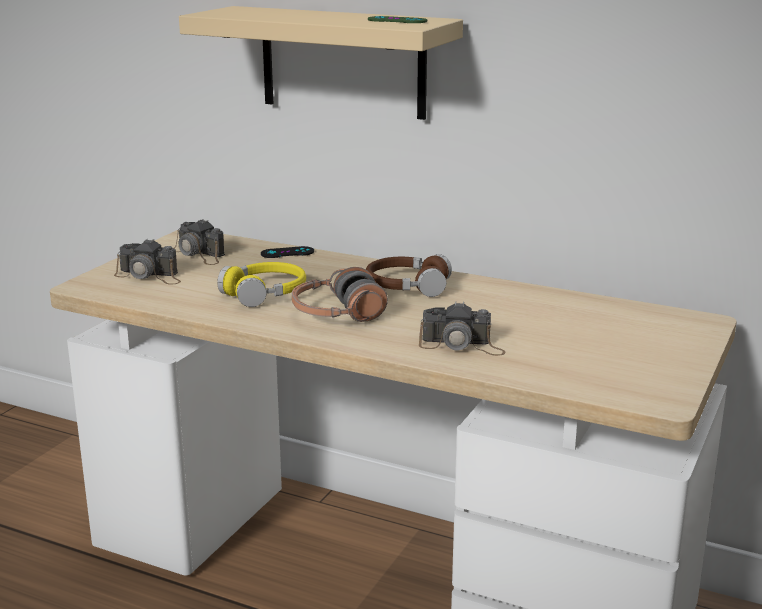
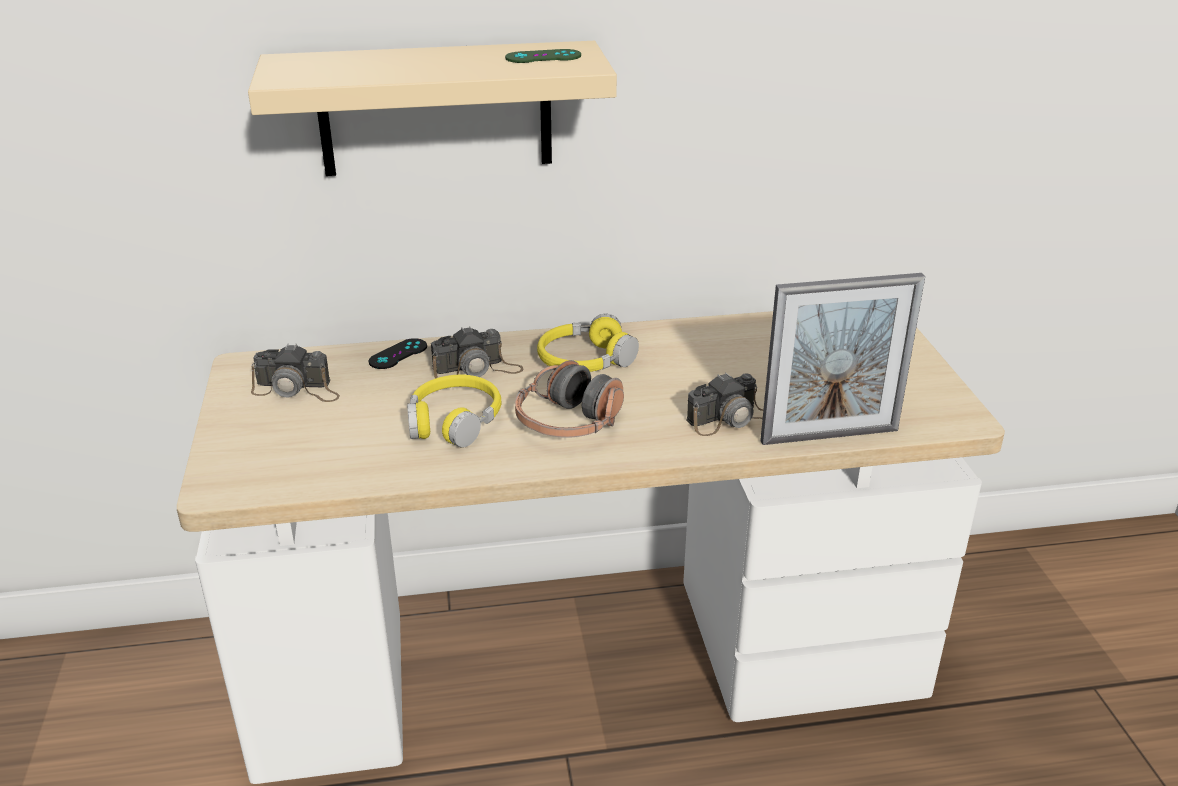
camera: 35 degrees left, 10 degrees up
(150, 276) = (282, 443): camera -> camera (477, 370)
(407, 286) = (585, 360): brown headphones -> yellow headphones
(522, 376) = (829, 436): none -> picture frame

